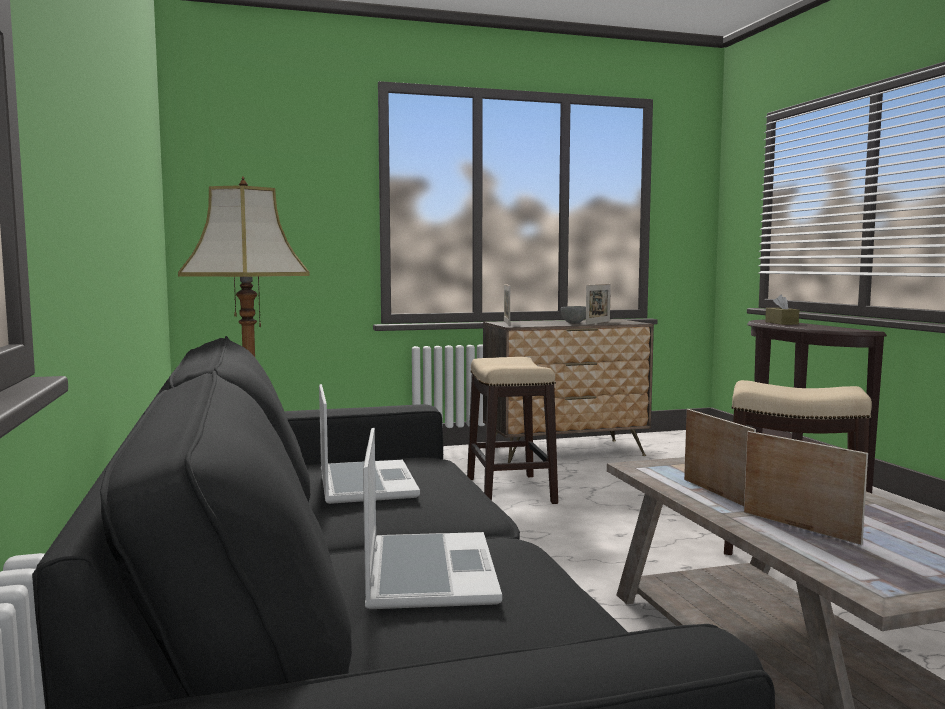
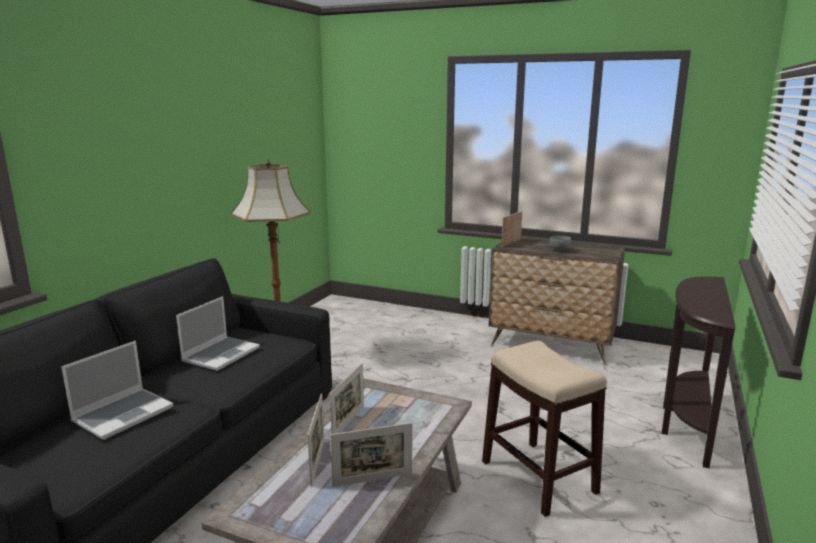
camera: 40 degrees right, 10 degrees up
(510, 491) = (454, 366): stool -> none
(598, 322) = (579, 253): picture frame -> picture frame (373, 480)
(781, 323) = (700, 288): brown tissue box -> none

